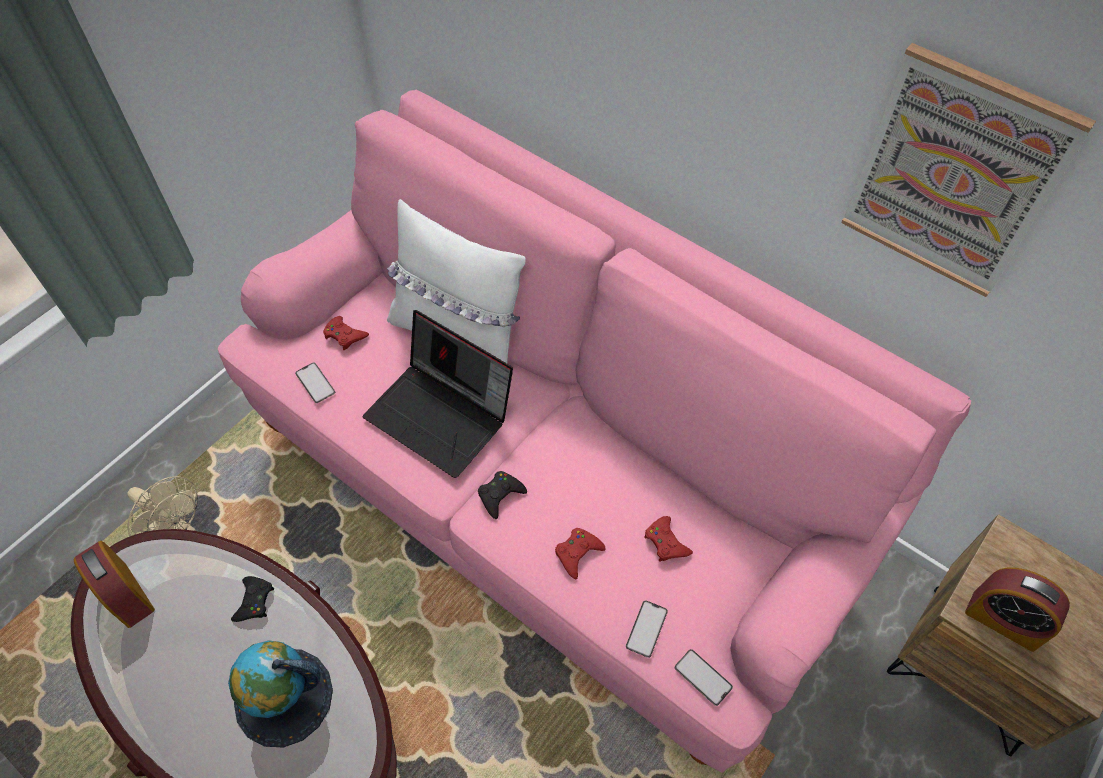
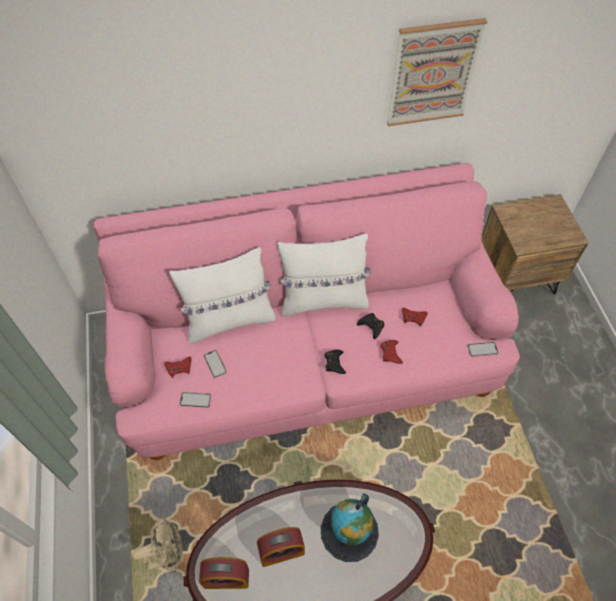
camera: 50 degrees left, 0 degrees up
(254, 601) = (286, 514): black game controller -> black game controller (371, 326)
(442, 415) = (269, 357): laptop -> none
(588, 414) = (323, 300): none -> white pillow
(646, 628) = (446, 353): phone -> phone (215, 364)
(1003, 620) = (534, 238): alarm clock -> alarm clock (281, 551)

